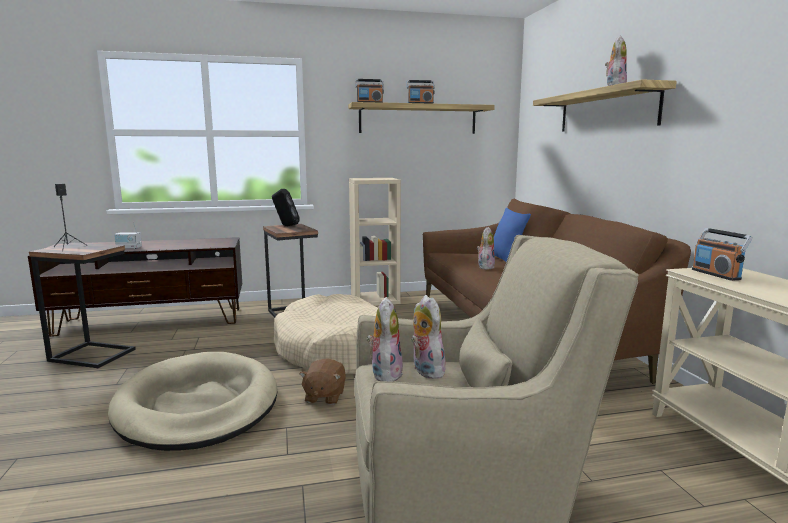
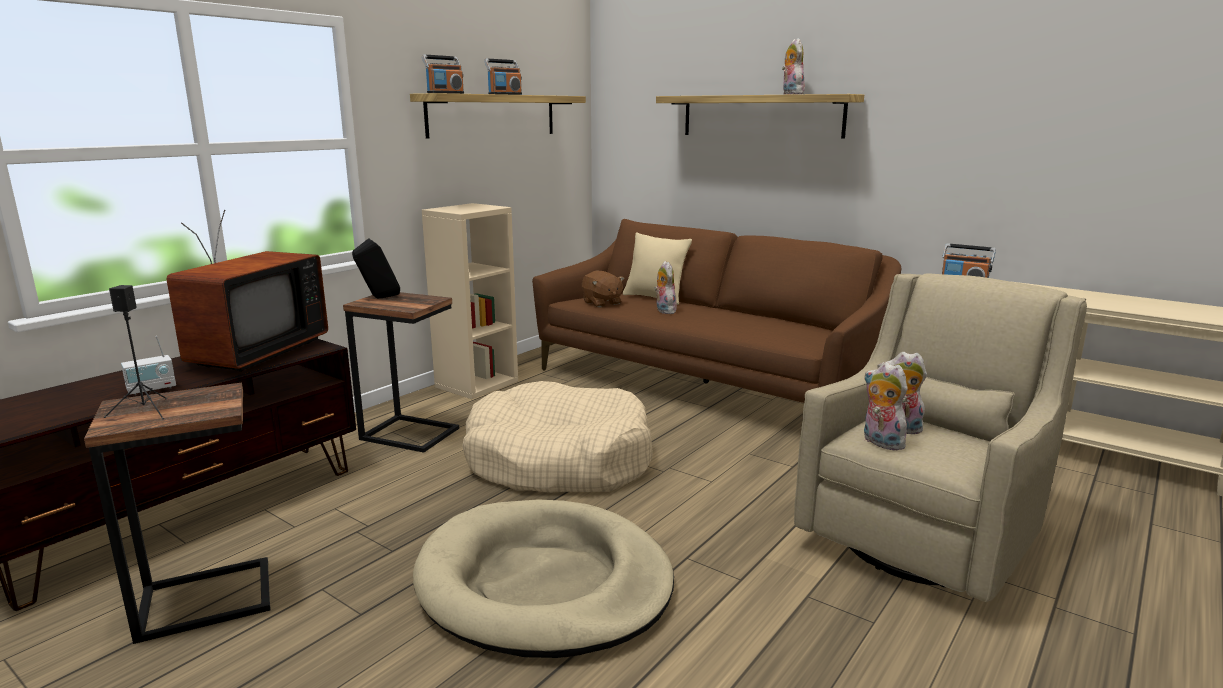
camera: 40 degrees left, 5 degrees up
(196, 243) = (251, 353): none -> television
(324, 396) = (657, 512): brown plush toy -> brown plush toy (602, 303)
(506, 260) = (655, 298): blue pillow -> beige pillow

